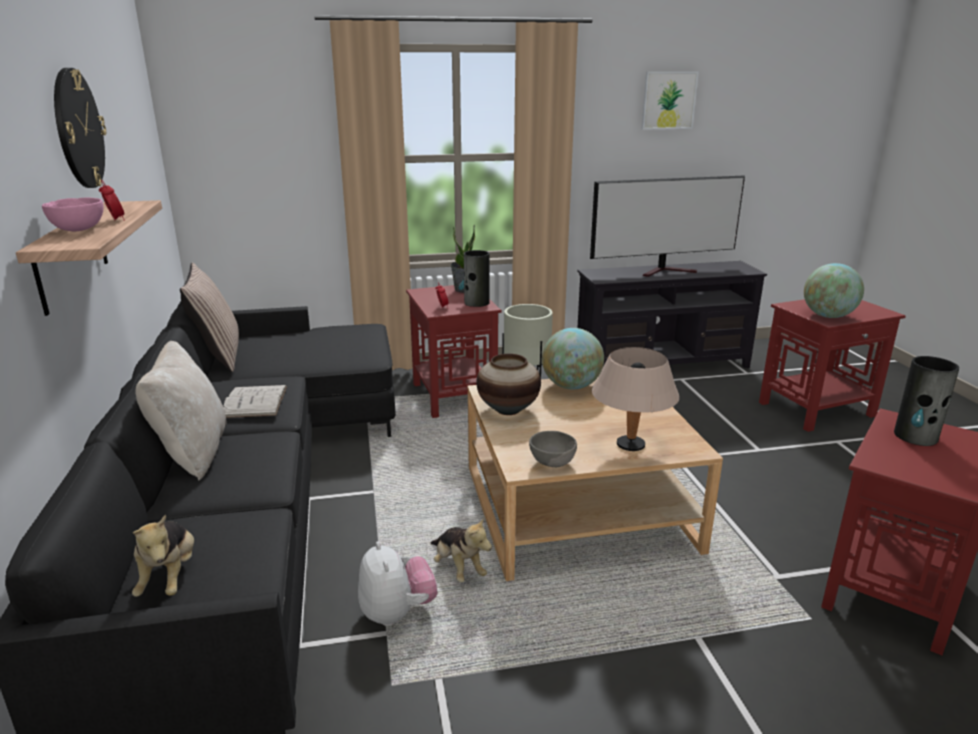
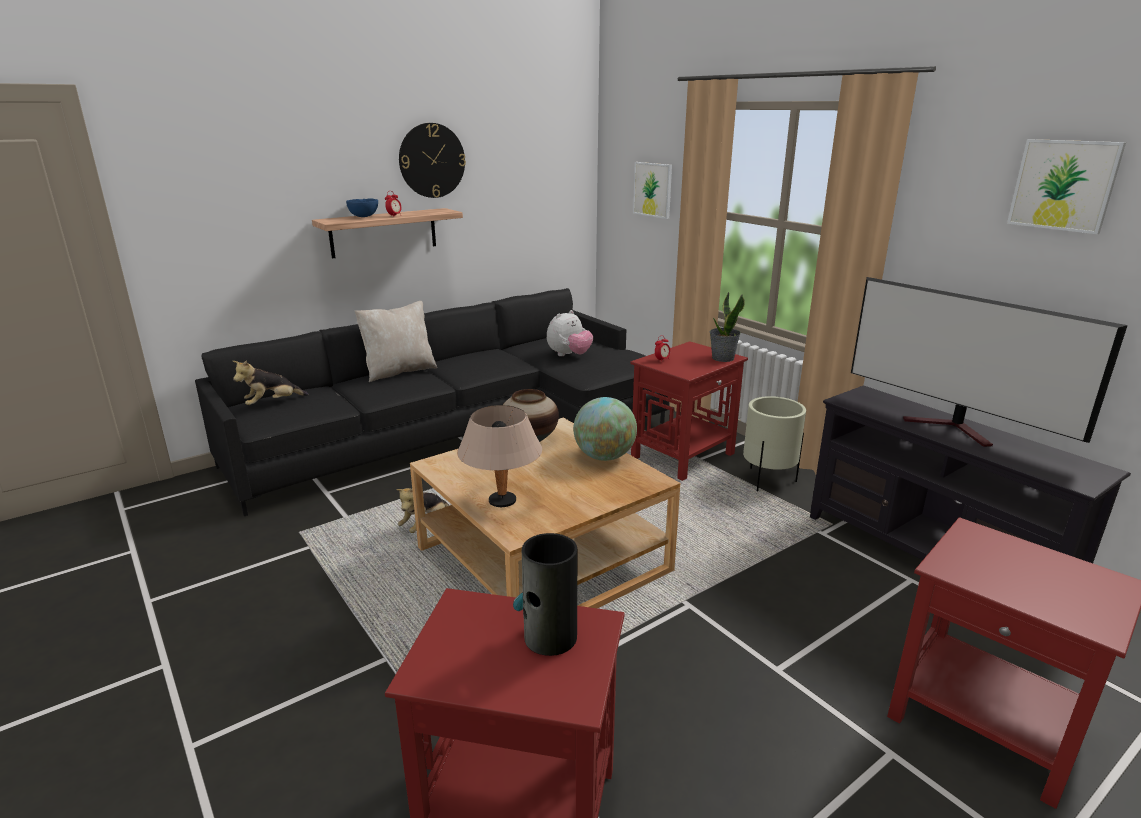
camera: 65 degrees right, 0 degrees up
(79, 230) = (364, 217): pink bowl -> blue bowl
(218, 356) = (539, 339): pillow -> none
(255, 401) = (475, 366): white book -> none
(274, 145) = (653, 189): none -> picture
(397, 613) = (366, 515): plush toy -> plush toy (569, 355)
(476, 303) = (692, 368): vase -> none
(552, 463) = (447, 474): grey bowl -> none
(828, 316) = (972, 567): globe -> none

